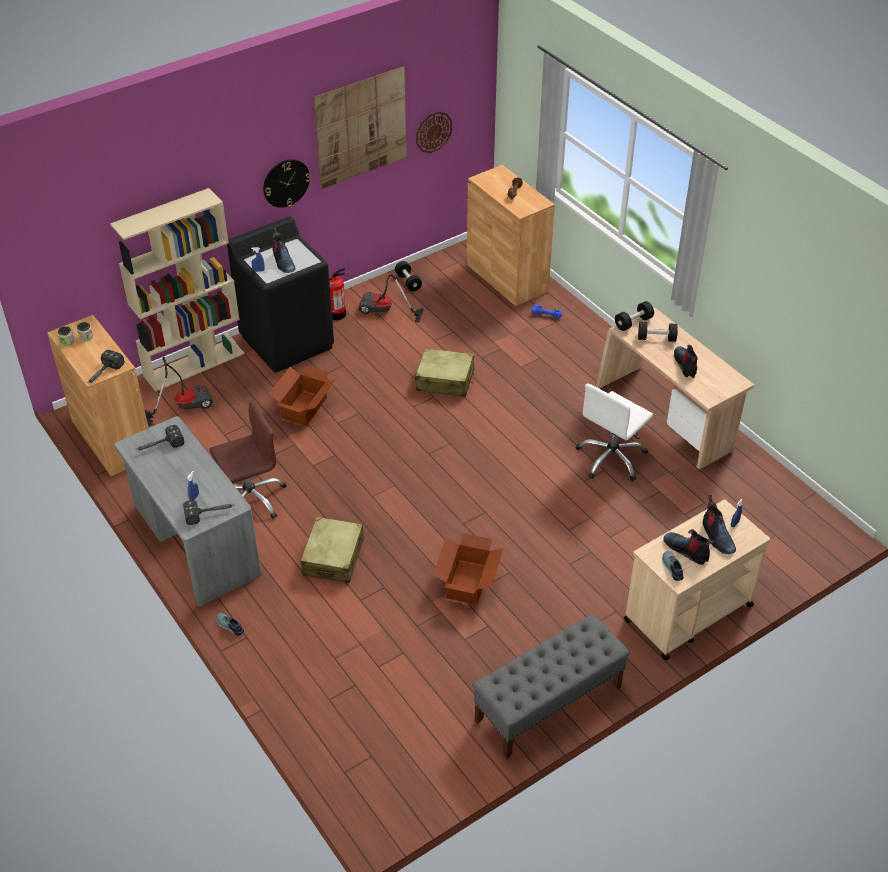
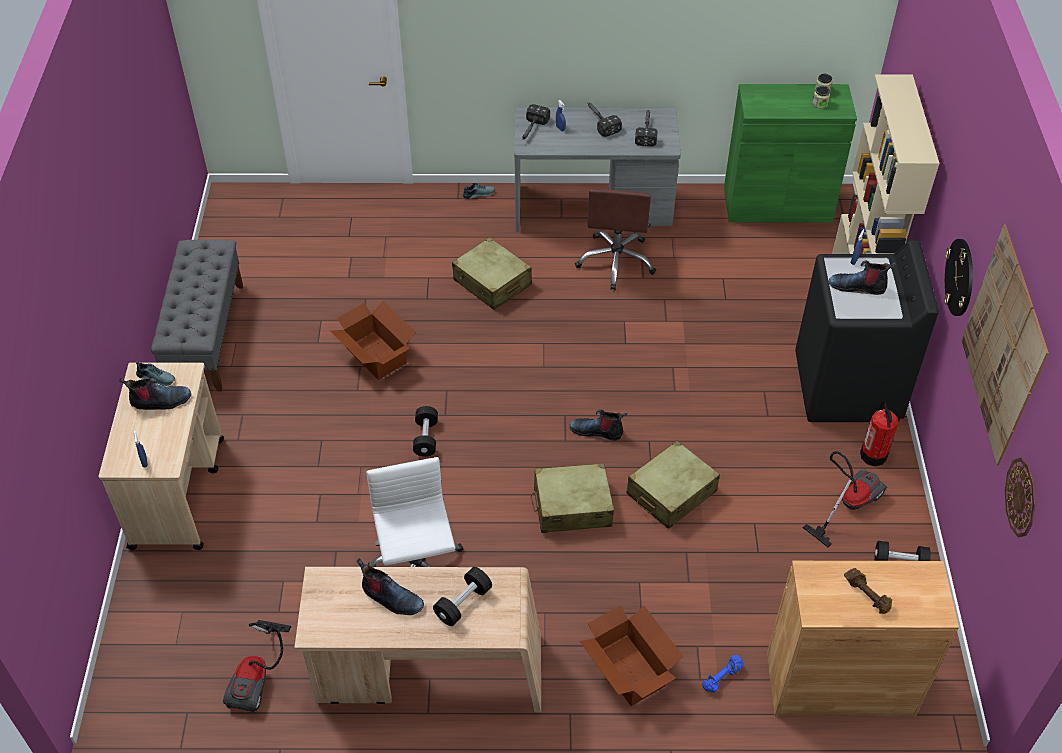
camera: 125 degrees right, 5 degrees up
(103, 374) = (750, 97): hammer -> hammer (600, 121)
(112, 439) = (777, 204): brown cabinet -> green cabinet
(184, 405) = (792, 267): vacuum cleaner -> vacuum cleaner (259, 676)
(303, 408) = (718, 351): cardboard box -> cardboard box (629, 669)
(497, 416) = (572, 506): none -> beige suitcase
(633, 322) = (512, 600): black dumbbell -> black dumbbell (426, 438)
(716, 536) = (147, 435): boot -> boot (597, 431)

